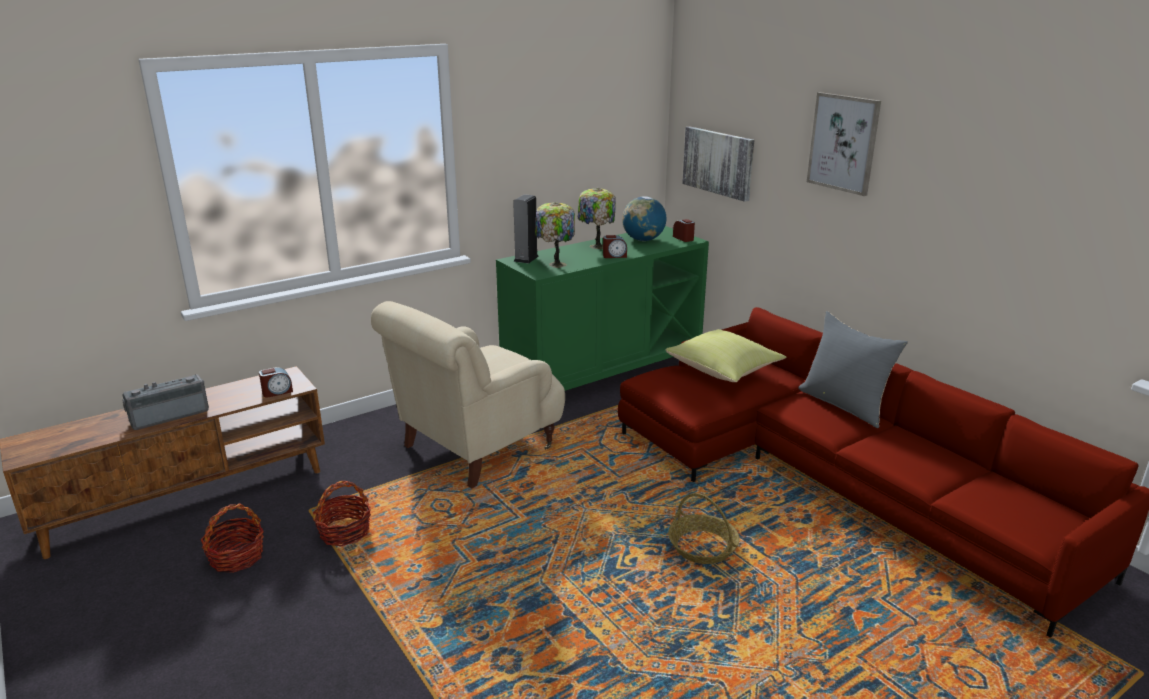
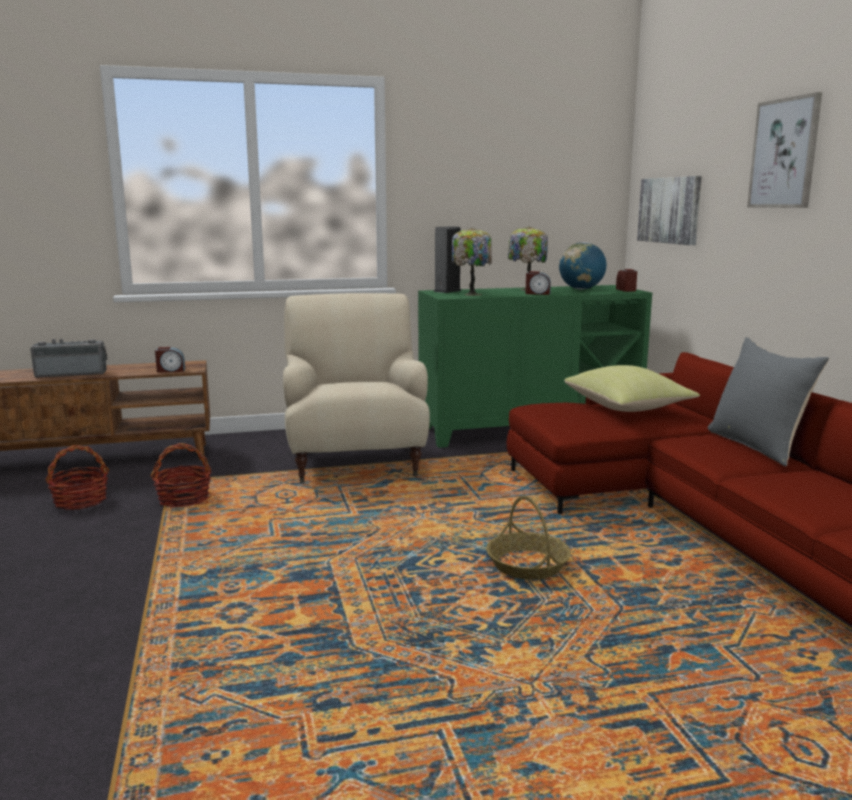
camera: 20 degrees right, 10 degrees down
(475, 448) = (355, 462): beige armchair -> beige armchair turned 105 degrees clockwise

